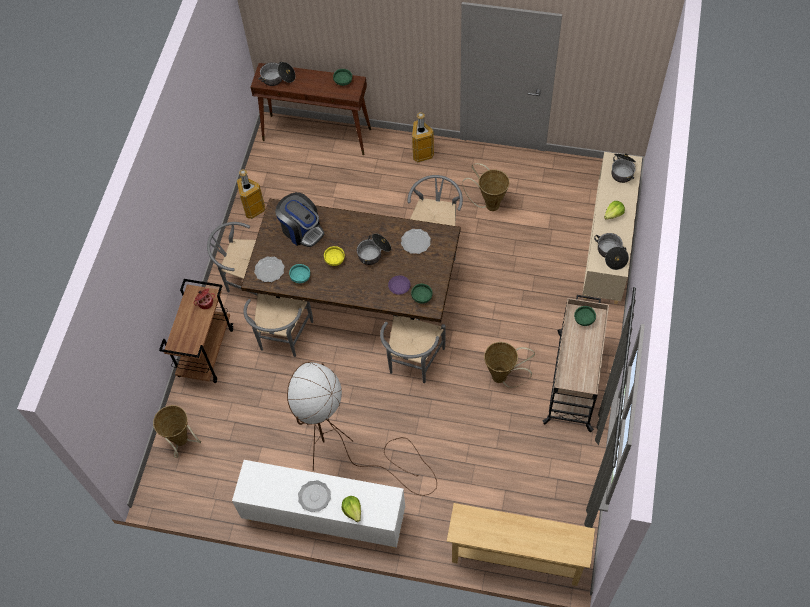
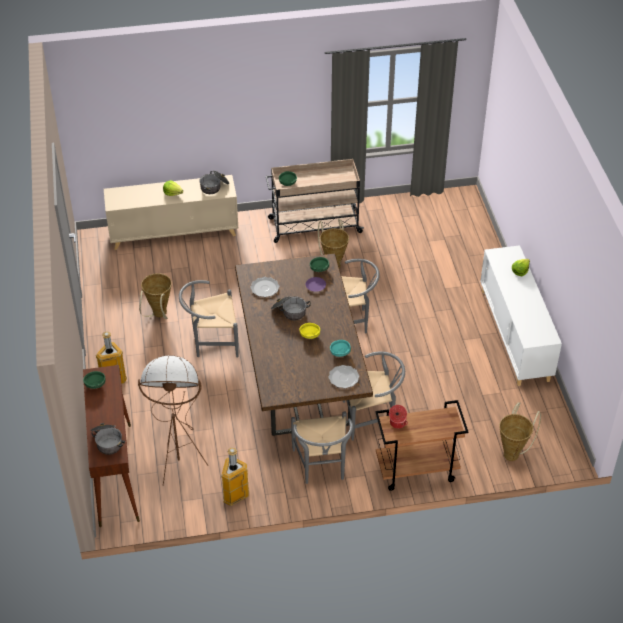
camera: 115 degrees left, 15 degrees down
(302, 230) = (288, 369): coffee machine -> none
(314, 496) = (524, 295): plate -> none
(347, 452) = (453, 338): brown floor lamp -> brown floor lamp (179, 447)
(516, 559) = (476, 223): beige console table -> none
(622, 170) = (123, 196): cooking pot -> none

